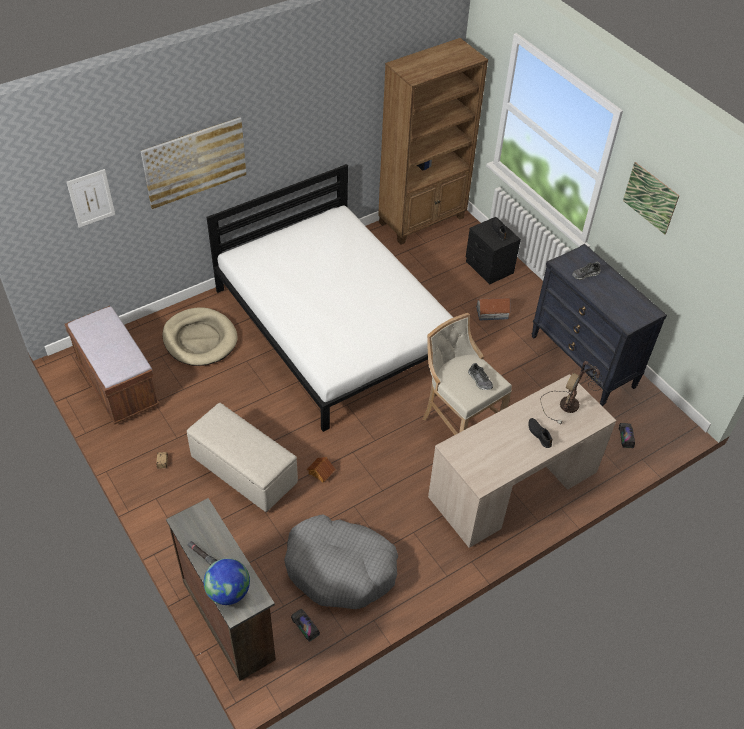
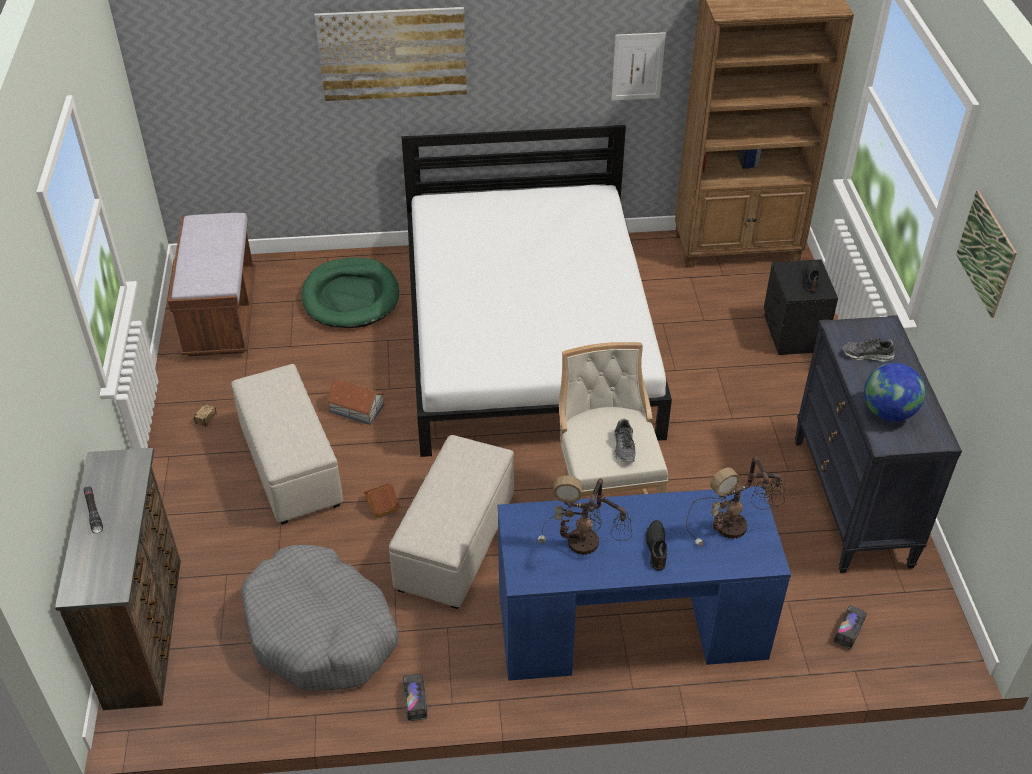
camera: 30 degrees right, 5 degrees down
(91, 198) = (242, 59): picture -> picture (637, 66)
(200, 339) = (351, 297): beige dog bed -> green dog bed
(228, 592) = (87, 564): globe -> globe (888, 412)
(305, 627) = (226, 682): toy truck -> toy truck (415, 700)
(382, 477) = (456, 542): none -> beige ottoman
(491, 312) = (756, 391): toy house -> toy house (356, 408)
(500, 449) = (584, 544): none -> table lamp
(512, 484) = (629, 623): beige desk -> blue desk

